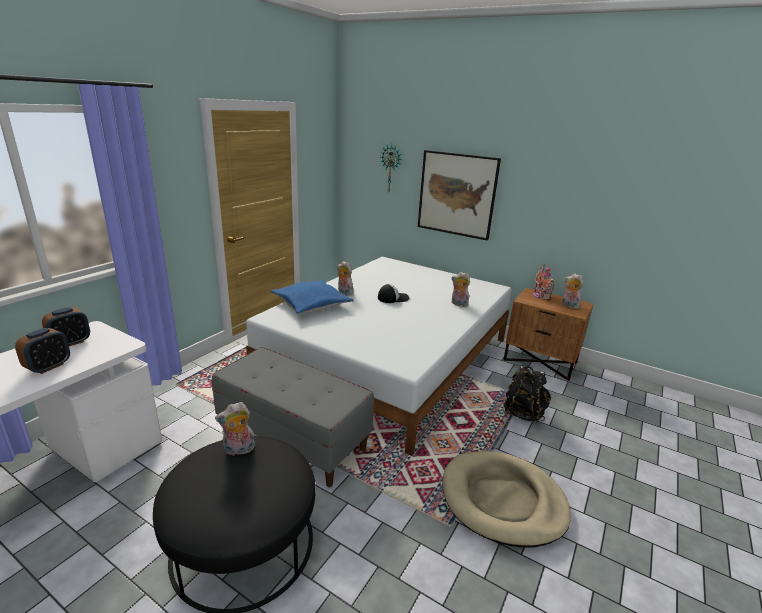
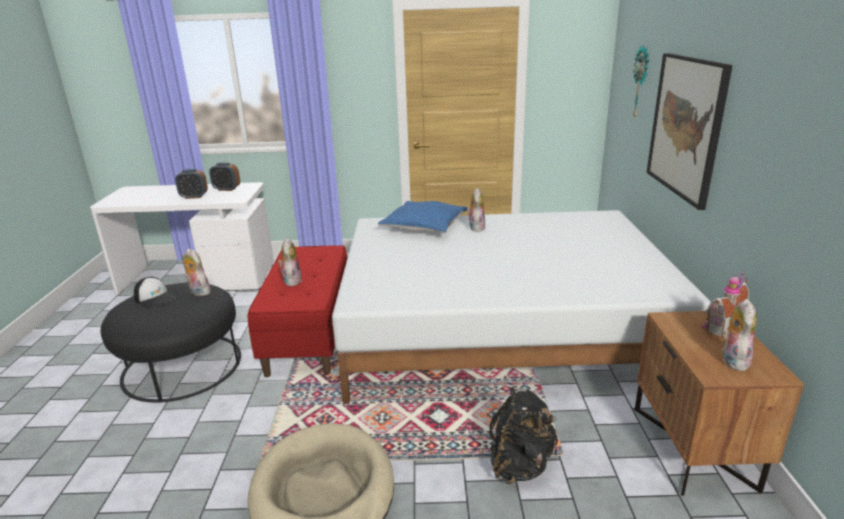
camera: 60 degrees right, 0 degrees up
(294, 439) = (310, 335): grey bench -> red bench
(393, 298) = (508, 249): cap -> cap (155, 298)
(458, 304) = (563, 284): plush toy -> plush toy (291, 281)

